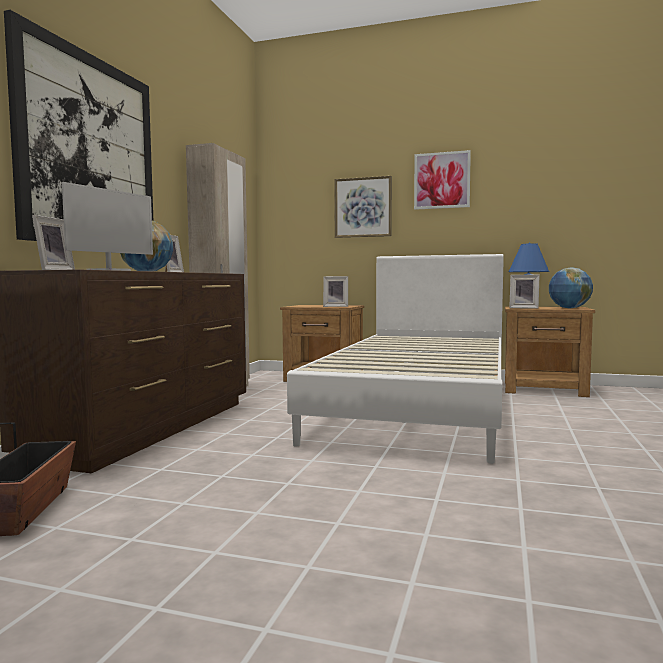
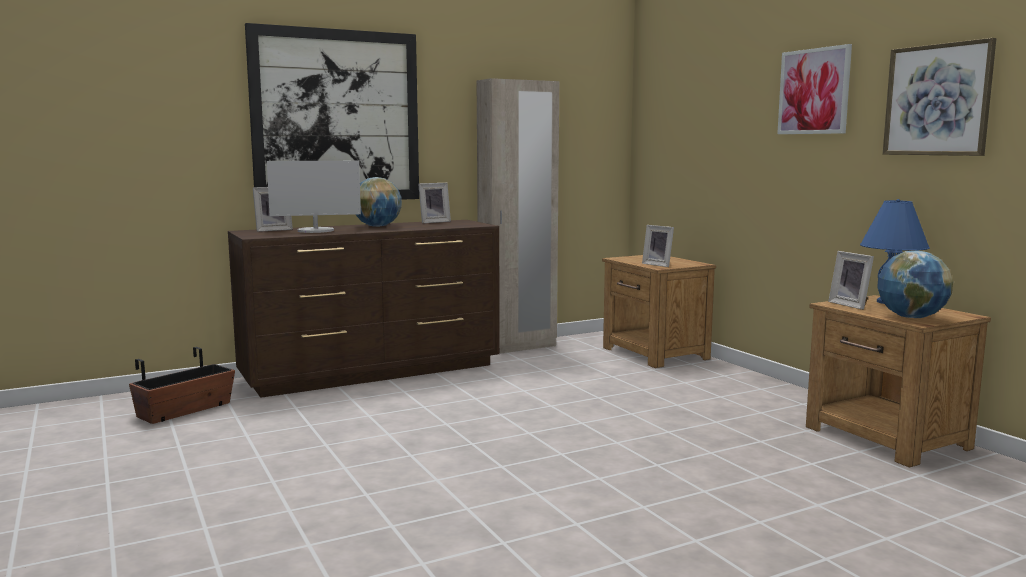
camera: 45 degrees right, 5 degrees up
(363, 207) = (726, 129): picture -> picture (937, 100)
(419, 406) = (637, 413): white bed -> none

